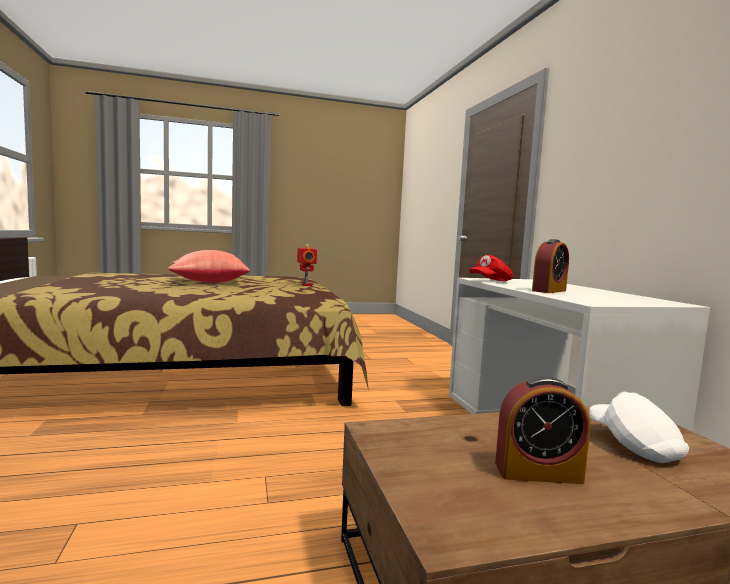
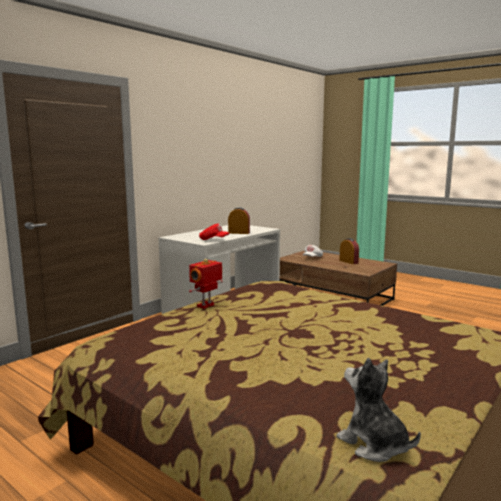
camera: 125 degrees left, 5 degrees up
(118, 273) = (373, 444): none -> plush toy
(209, 282) = (295, 334): red pillow -> none

